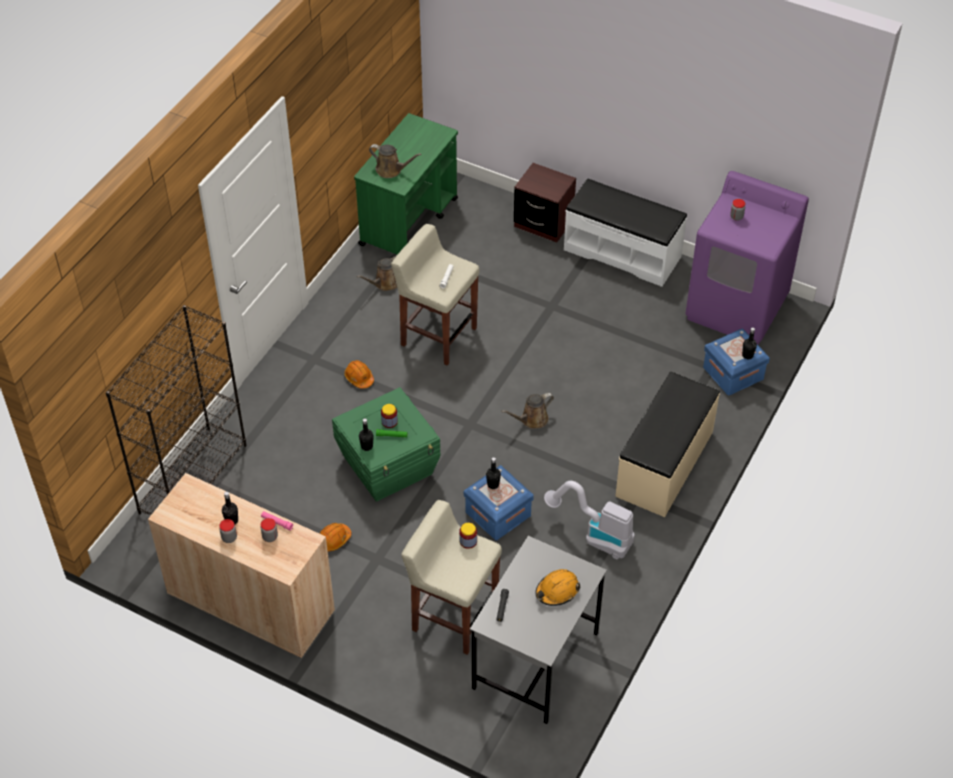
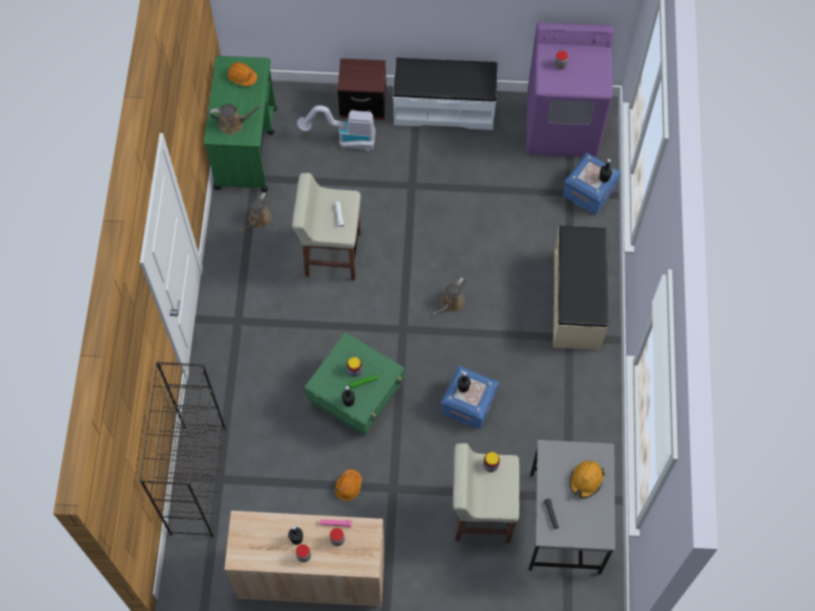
camera: 25 degrees left, 15 degrees up
(359, 378) = (287, 323): orange hard hat -> orange hard hat (242, 77)
(594, 535) = (554, 390): vacuum cleaner -> vacuum cleaner (344, 139)

